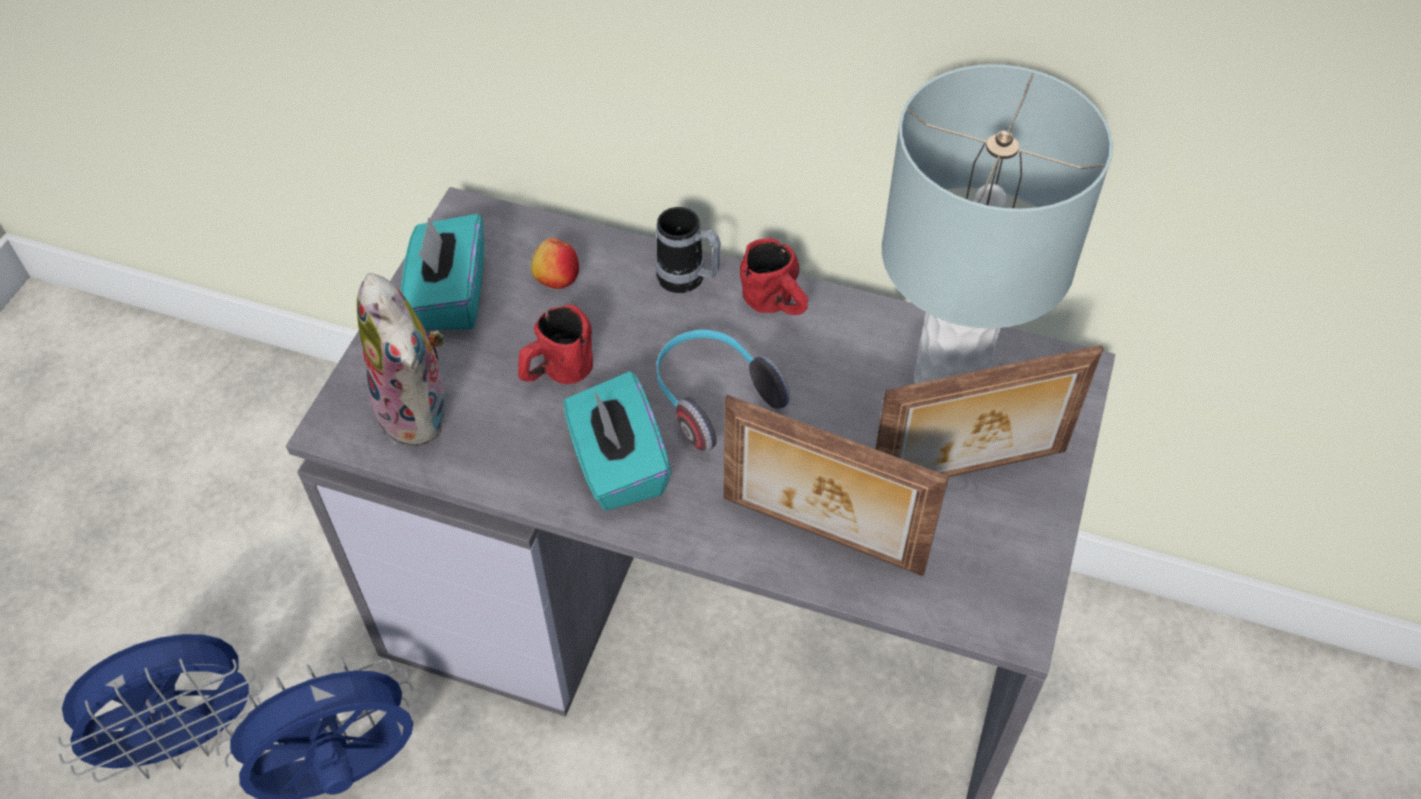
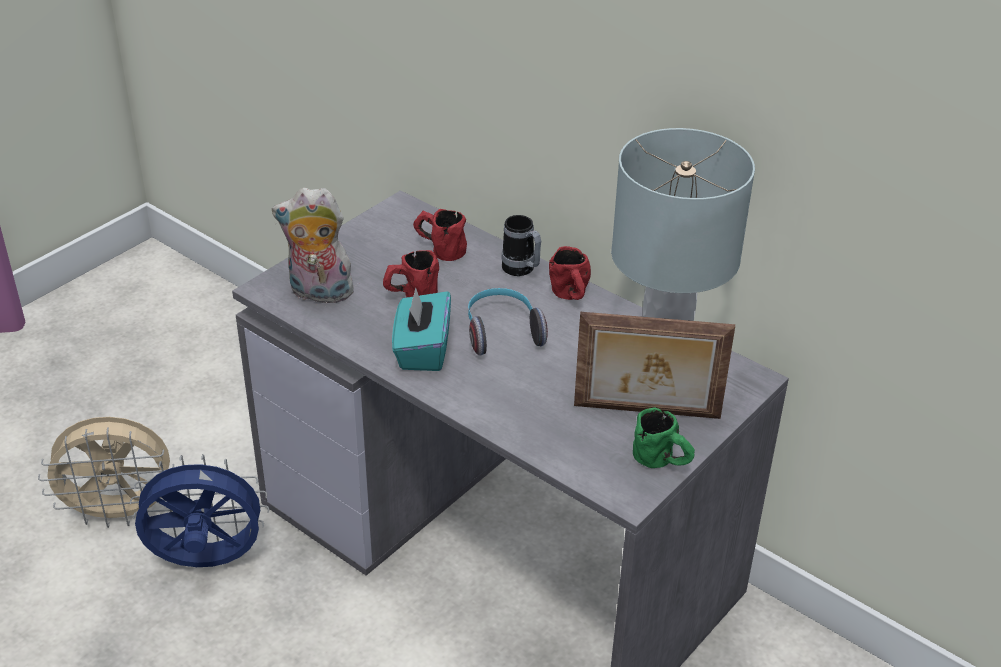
camera: 20 degrees right, 15 degrees down
(188, 738) = (121, 513): blue fan -> beige fan
(419, 411) = (318, 293): plush toy -> plush toy turned 105 degrees clockwise
(449, 296) = (368, 243): turquoise tissue box -> none
(556, 278) = (439, 250): apple -> red mug
(820, 538) = (528, 418): picture frame -> none
(1029, 551) = (663, 462): none -> green mug

